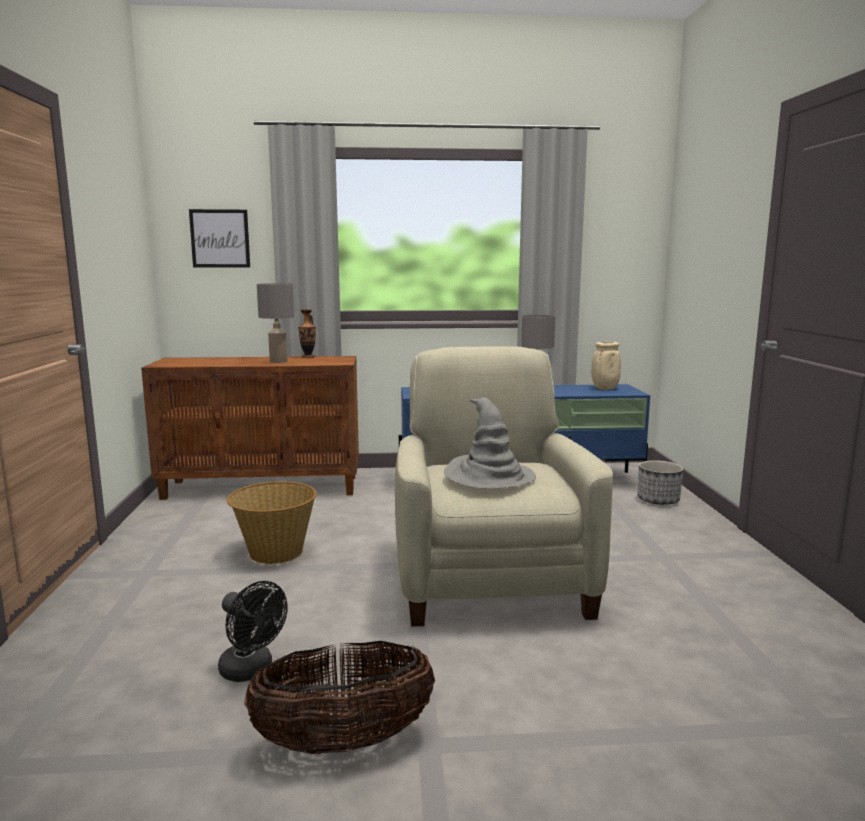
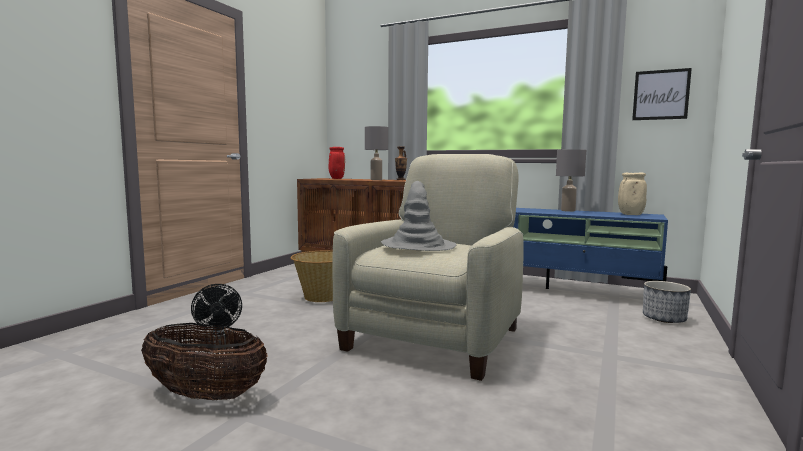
camera: 30 degrees right, 5 degrees down
(200, 360) = (336, 178): none -> red vase
(220, 238) = (362, 103): picture -> picture (660, 95)

